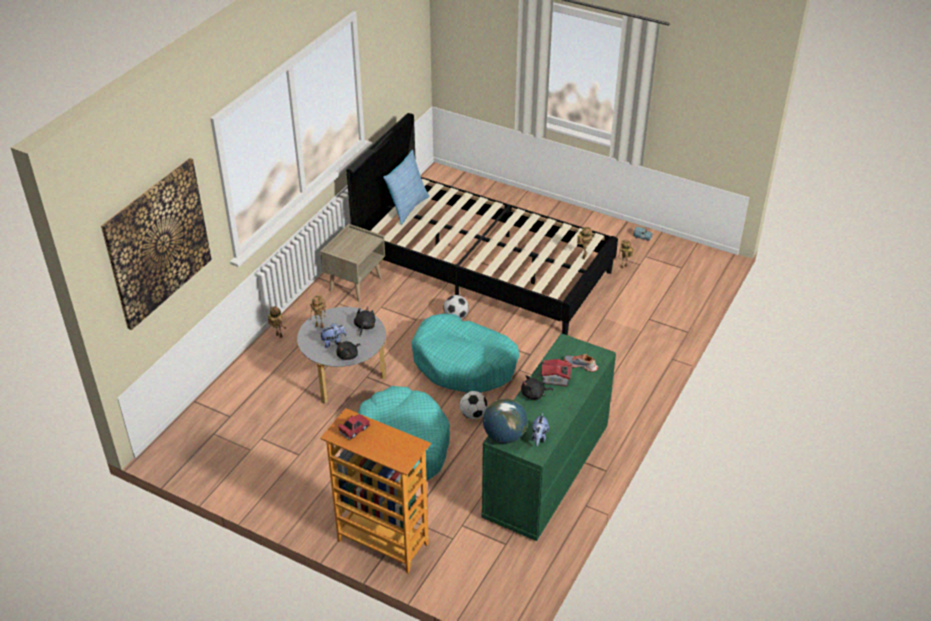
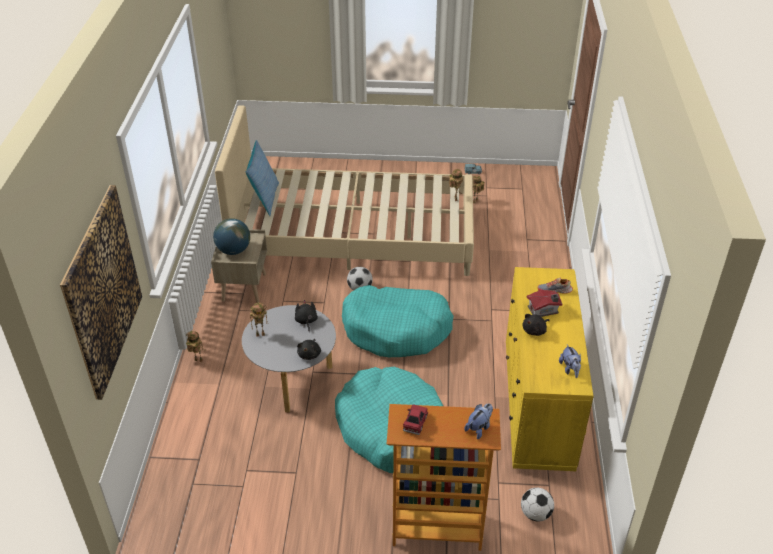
camera: 25 degrees left, 0 degrees up
(333, 342) = (285, 345): plush toy -> plush toy (479, 428)
(473, 414) = (436, 373): football -> football (535, 513)
(483, 267) = (353, 236): black bed -> beige bed
(504, 436) = (539, 379): globe -> globe (234, 250)
(545, 474) = (537, 405): green dresser -> yellow dresser

